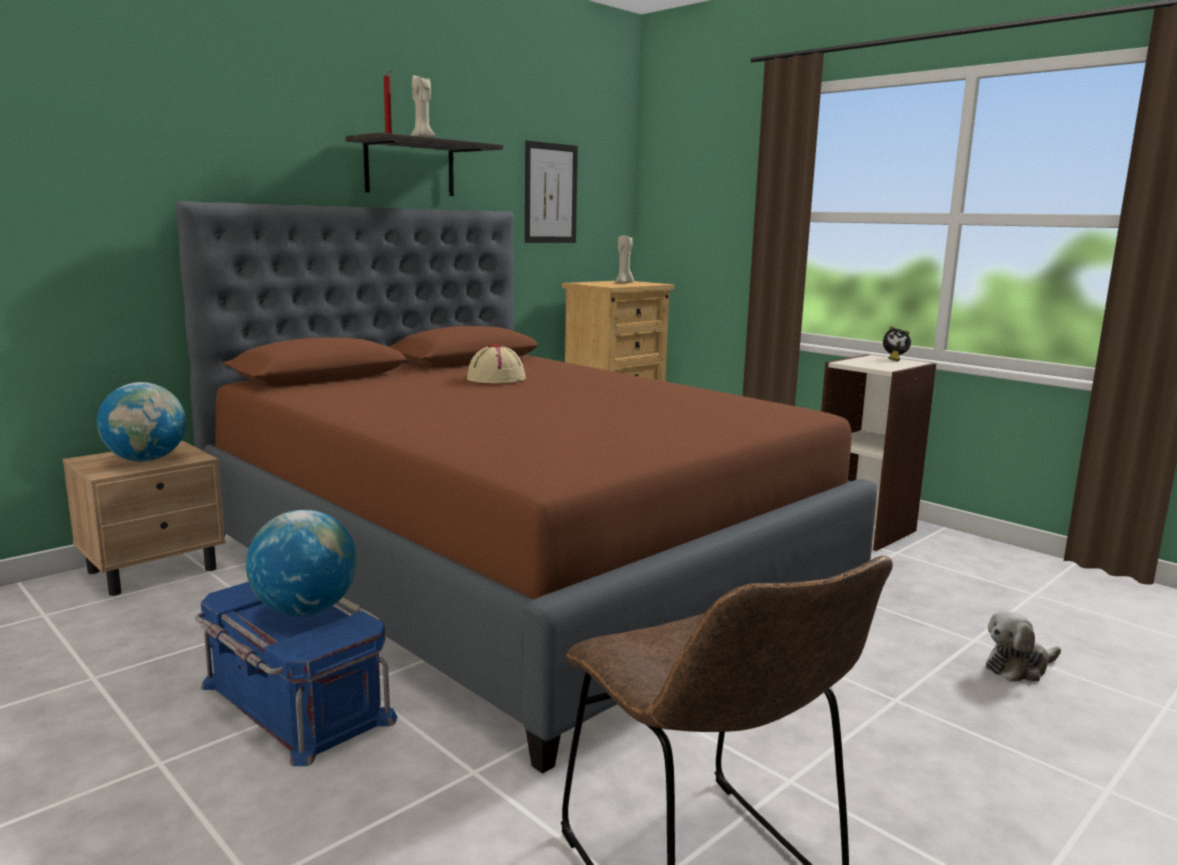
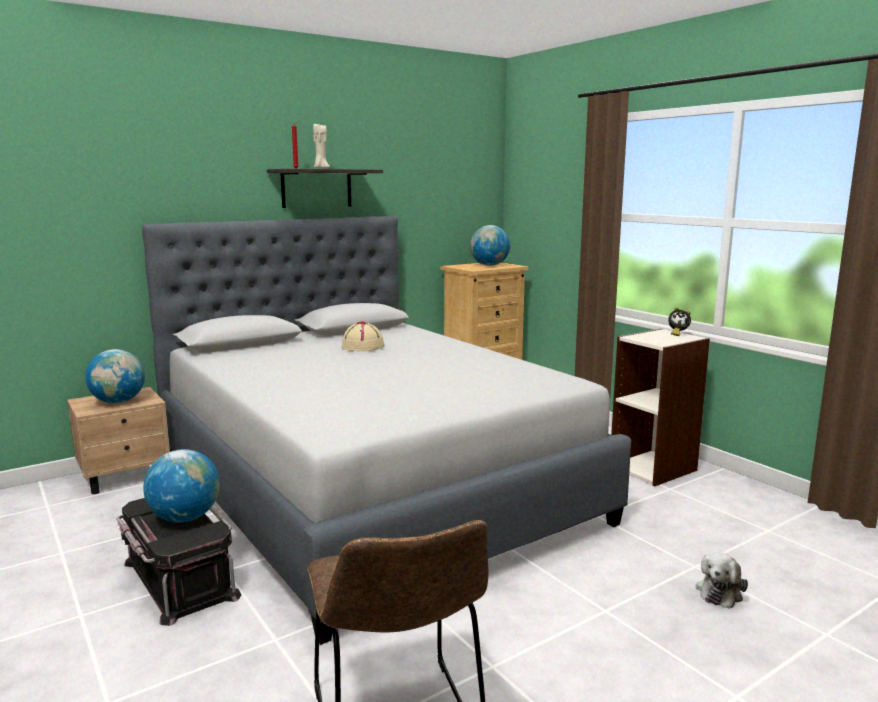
camera: 10 degrees right, 0 degrees up
(293, 703) = (178, 580): blue storage box -> black storage box
(516, 567) = (370, 487): brown bed -> grey bed
(550, 193) = (431, 199): picture -> none
(624, 283) = (489, 265): beige candle -> globe
(1019, 667) = (720, 592): plush toy -> plush toy turned 45 degrees counterclockwise

